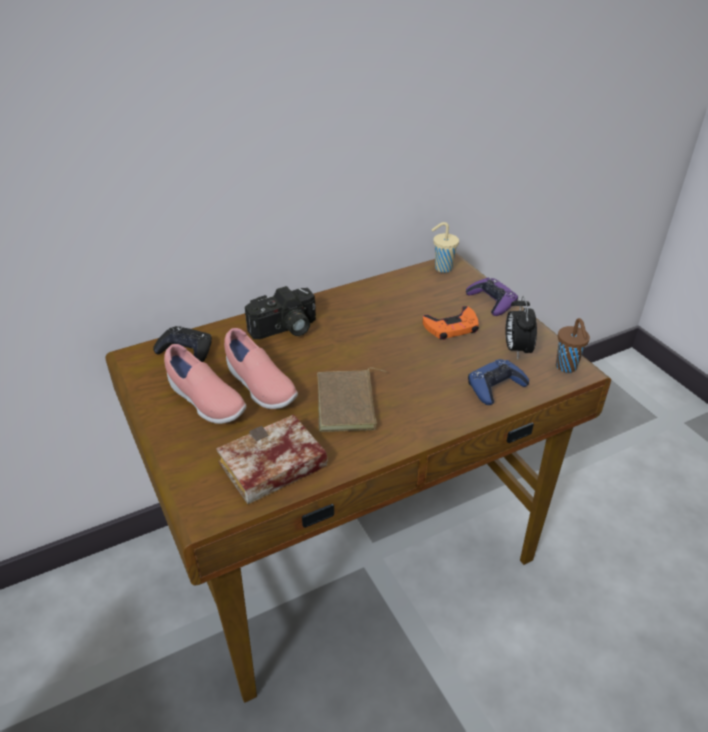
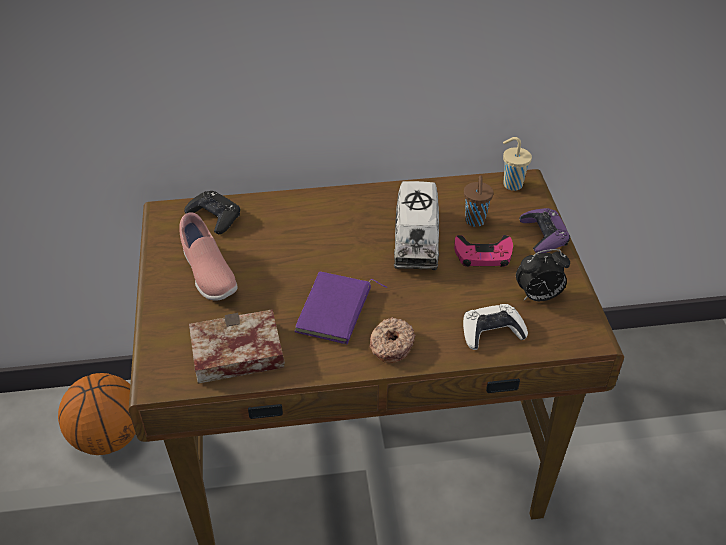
camera: 20 degrees right, 5 degrees up
(98, 613) = (109, 437): none -> basketball
(259, 386) = (263, 271): pink shoe -> none
(285, 329) = (315, 217): camera -> none
(349, 404) = (336, 312): brown book -> purple book
(387, 328) = (416, 240): none -> toy truck
(415, 420) = (391, 345): none -> donut
(451, 327) = (483, 255): orange game controller -> pink game controller
(495, 386) = (492, 331): blue game controller -> white game controller
(516, 349) = (538, 296): alarm clock -> alarm clock turned 120 degrees counterclockwise
(566, 367) = (580, 330): brown cup -> brown cup (475, 221)

